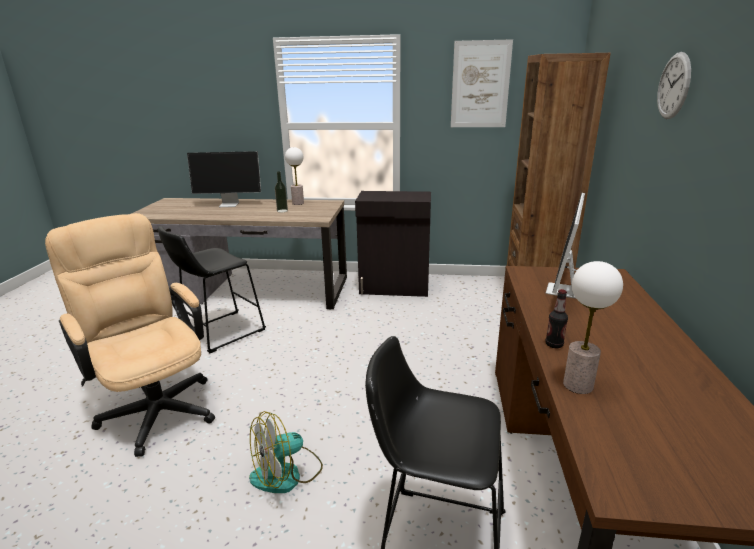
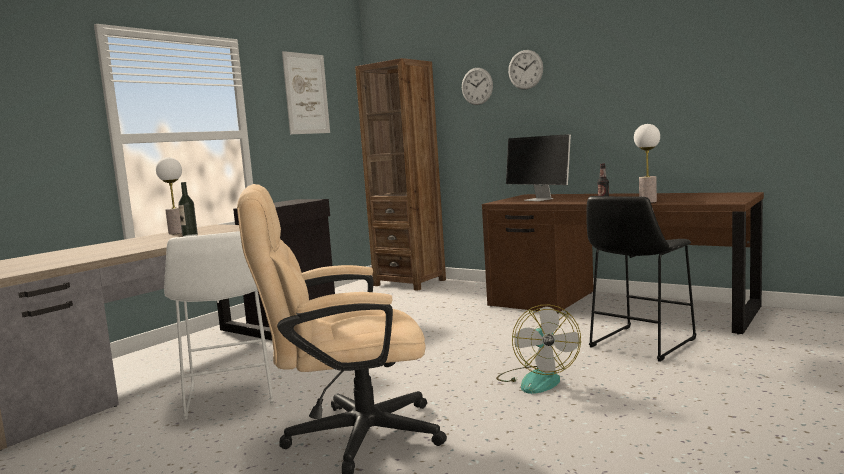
camera: 60 degrees left, 15 degrees down
(219, 333) = (229, 397): black stool -> white stool
(230, 204) = (89, 249): monitor -> none
(634, 98) = (477, 86): none -> wall clock

